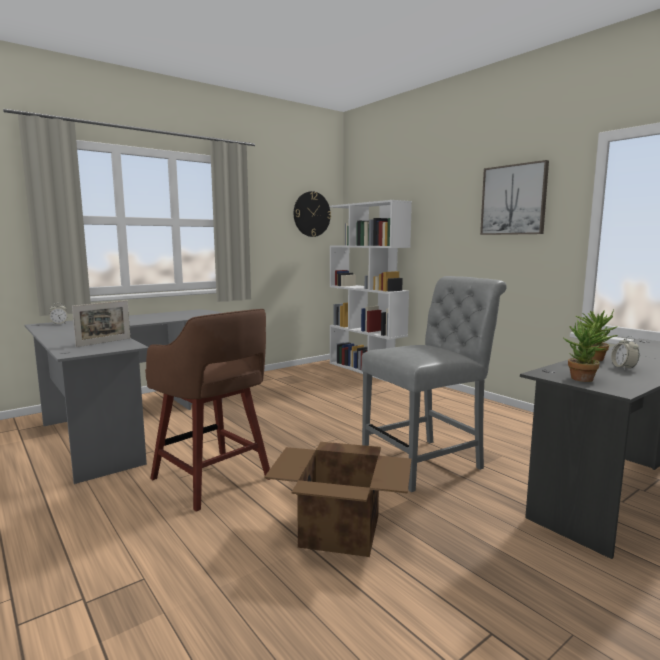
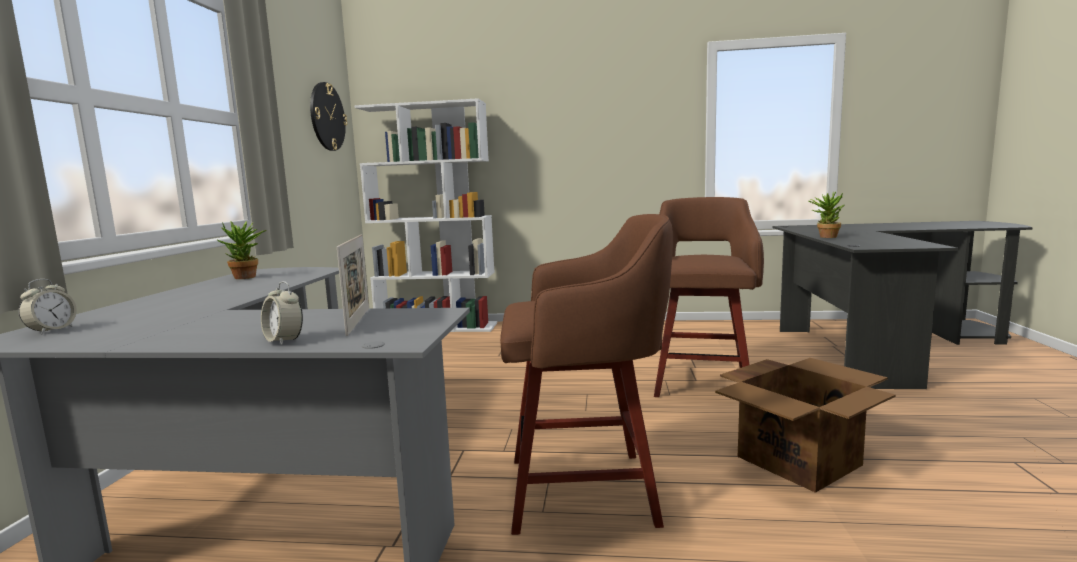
camera: 45 degrees left, 0 degrees up
(428, 462) = (702, 381): grey chair -> brown stool
(513, 200) = (623, 104): picture -> none
(584, 380) = (894, 245): potted plant -> potted plant (247, 278)
(623, 368) = (864, 237): alarm clock -> alarm clock (284, 341)

